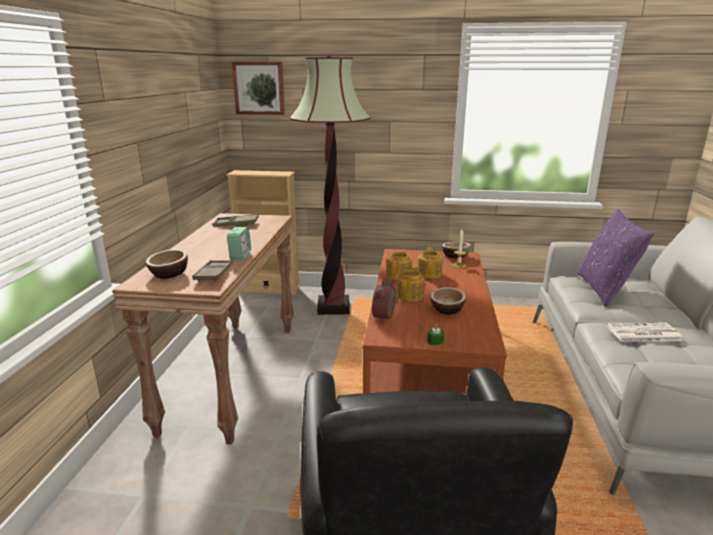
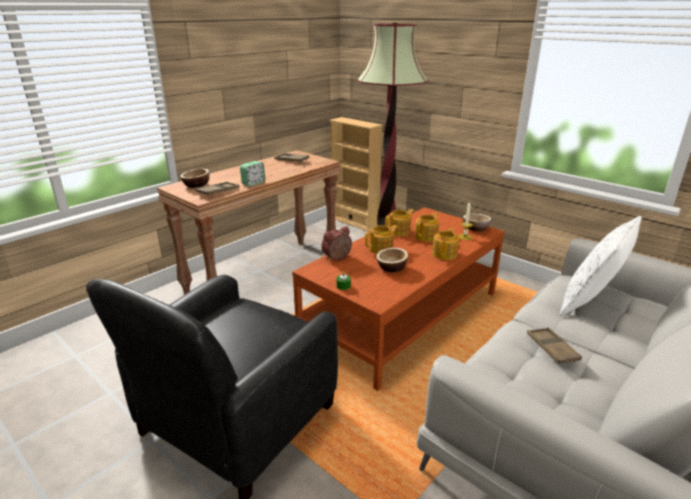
camera: 35 degrees right, 5 degrees up
(259, 88) = (364, 48): picture -> none
(468, 284) = (445, 254): none -> teapot
(605, 290) = (591, 301): purple pillow -> white pillow
(642, 333) = (552, 348): newspaper -> brown tray

